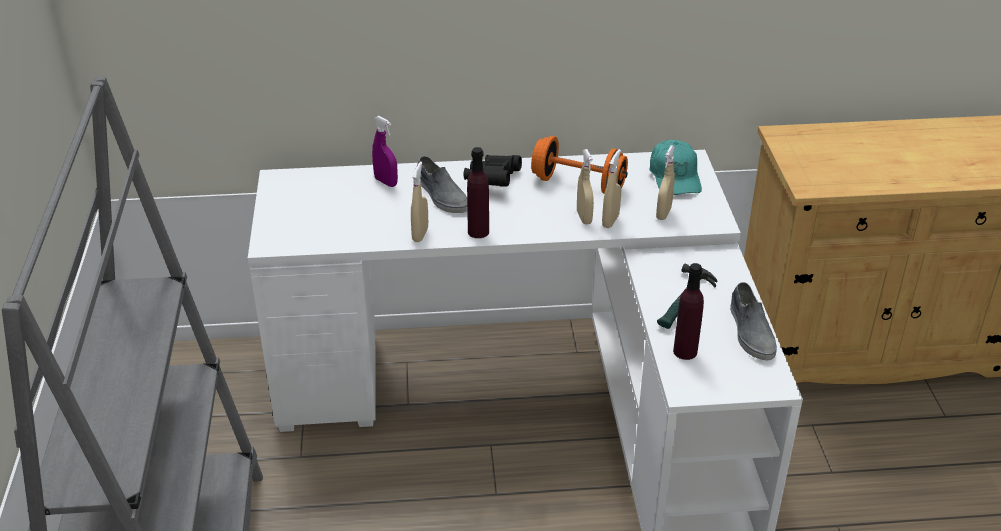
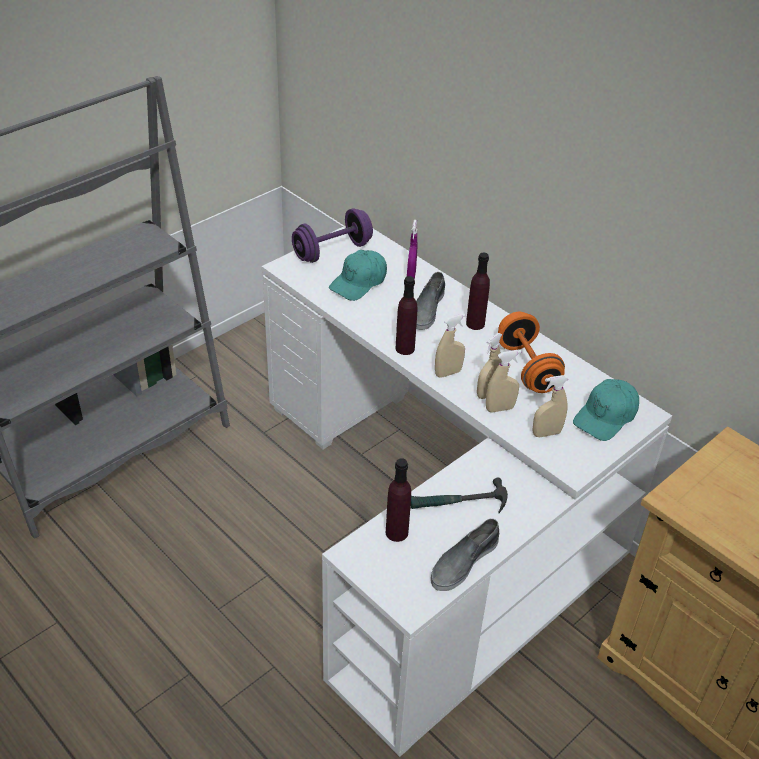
camera: 50 degrees right, 5 degrees up
(287, 206) = (332, 251): none -> purple dumbbell
(354, 213) = (359, 282): none -> turquoise cap
(420, 234) = (369, 323): beige spray bottle -> beige spray bottle (448, 373)
(492, 181) = (475, 324): black binoculars -> purple bottle

